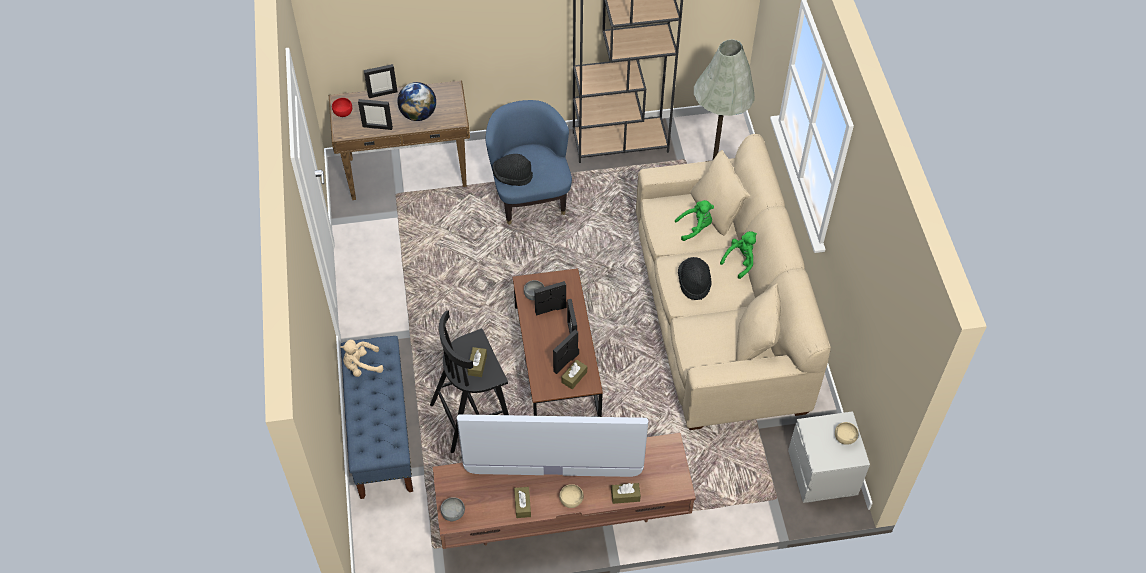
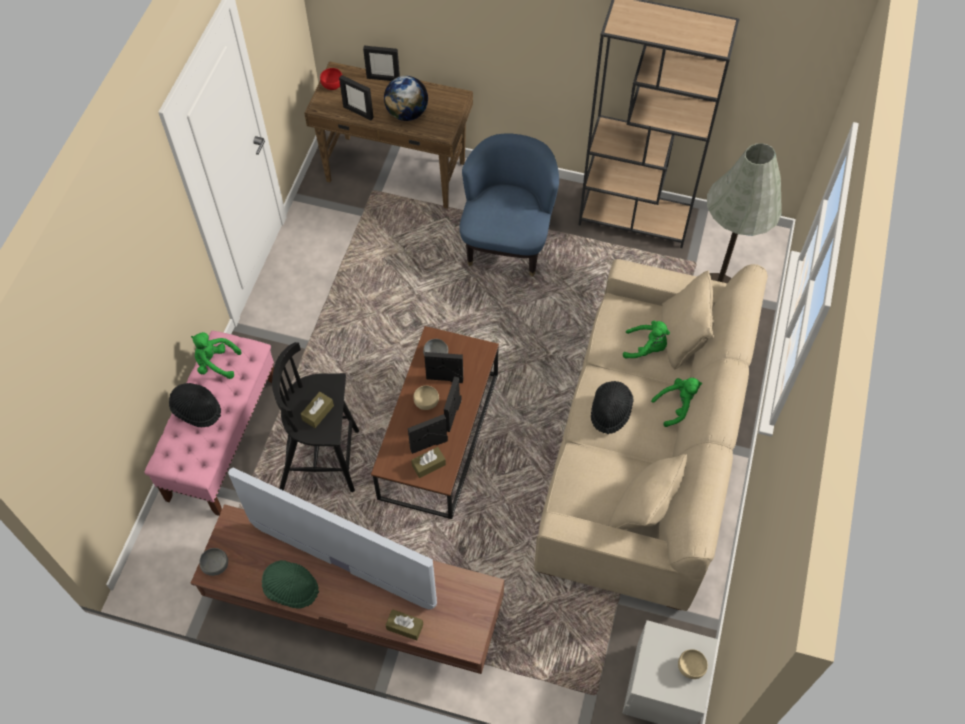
camera: 25 degrees right, 5 degrees up
(361, 366) = (216, 363): beige plush toy -> green plush toy
(381, 432) = (223, 438): blue bench -> pink bench
(512, 176) = (481, 216): black hat -> black hat (197, 410)
(522, 505) = (291, 588): brown tissue box -> green hat
(571, 500) = (344, 606): beige bowl -> beige bowl (426, 402)

